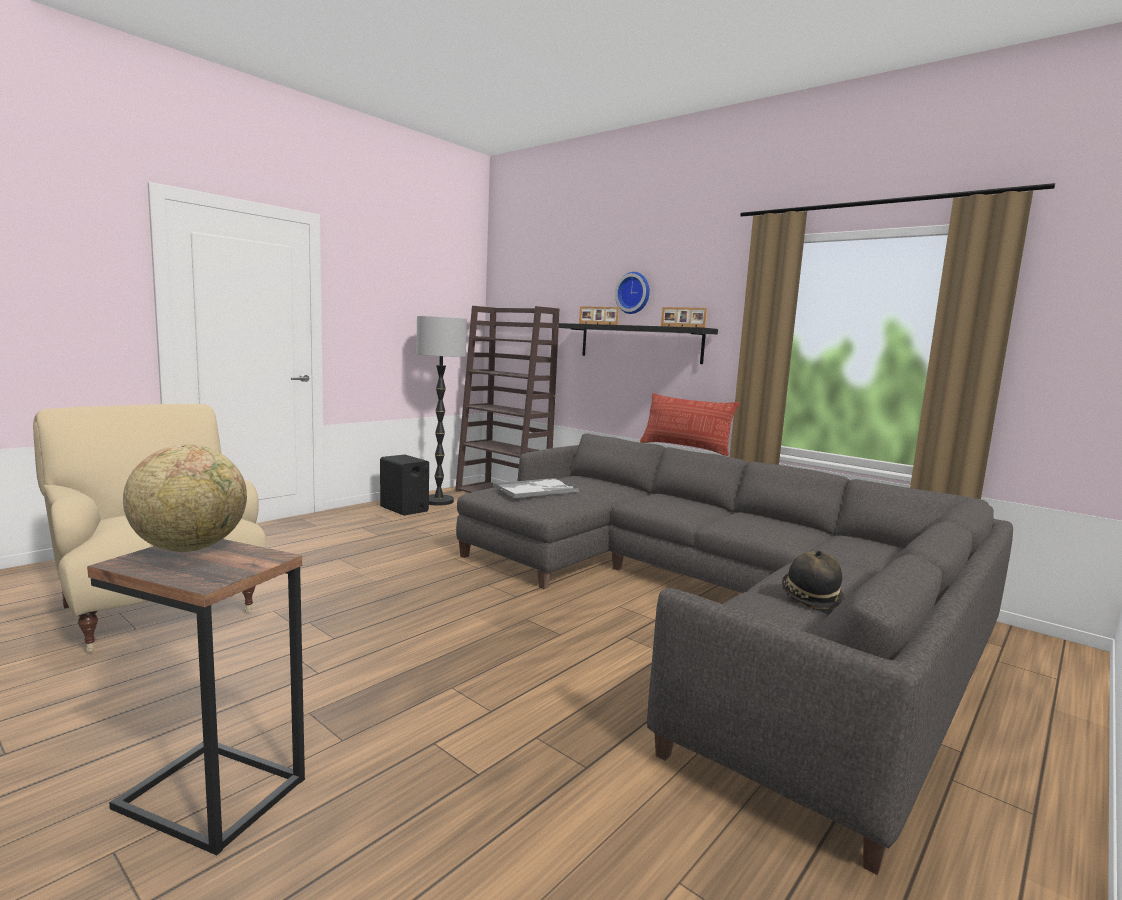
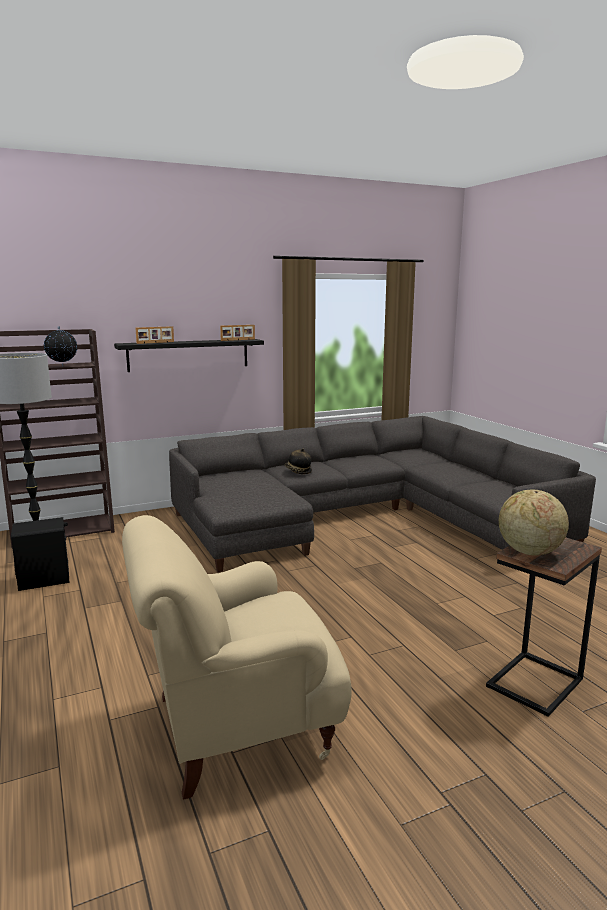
camera: 65 degrees left, 5 degrees up
(514, 339) = (62, 366): none -> globe
(536, 489) = (242, 492): tray -> none
(634, 293) = (177, 312): wall clock -> none
(685, 448) = (265, 430): pillow -> none
(810, 597) = (473, 478): hat -> hat (297, 471)

